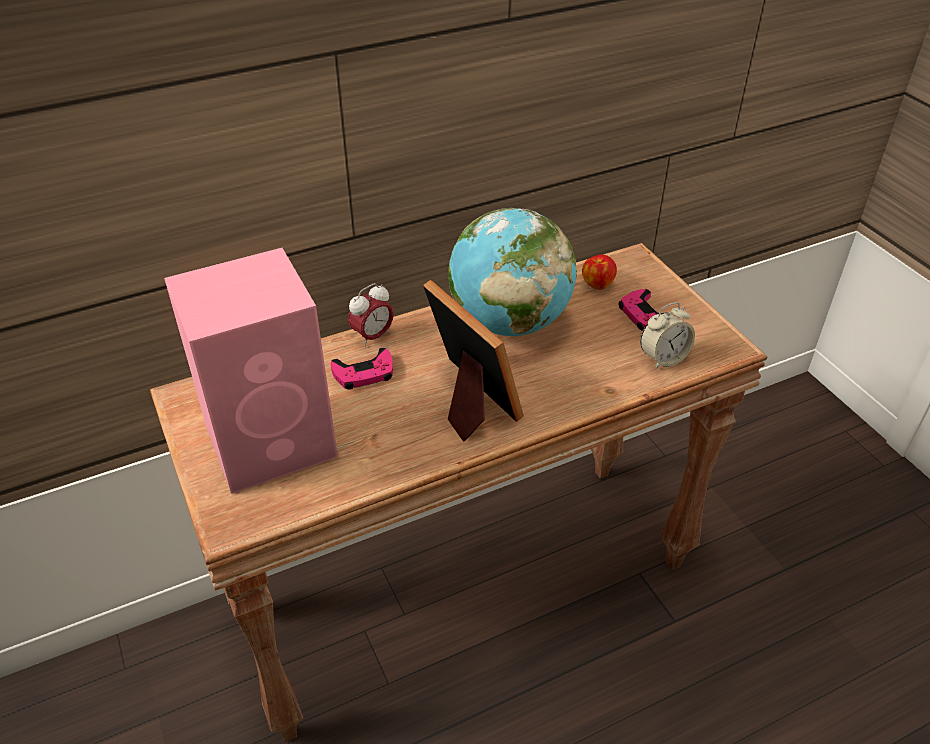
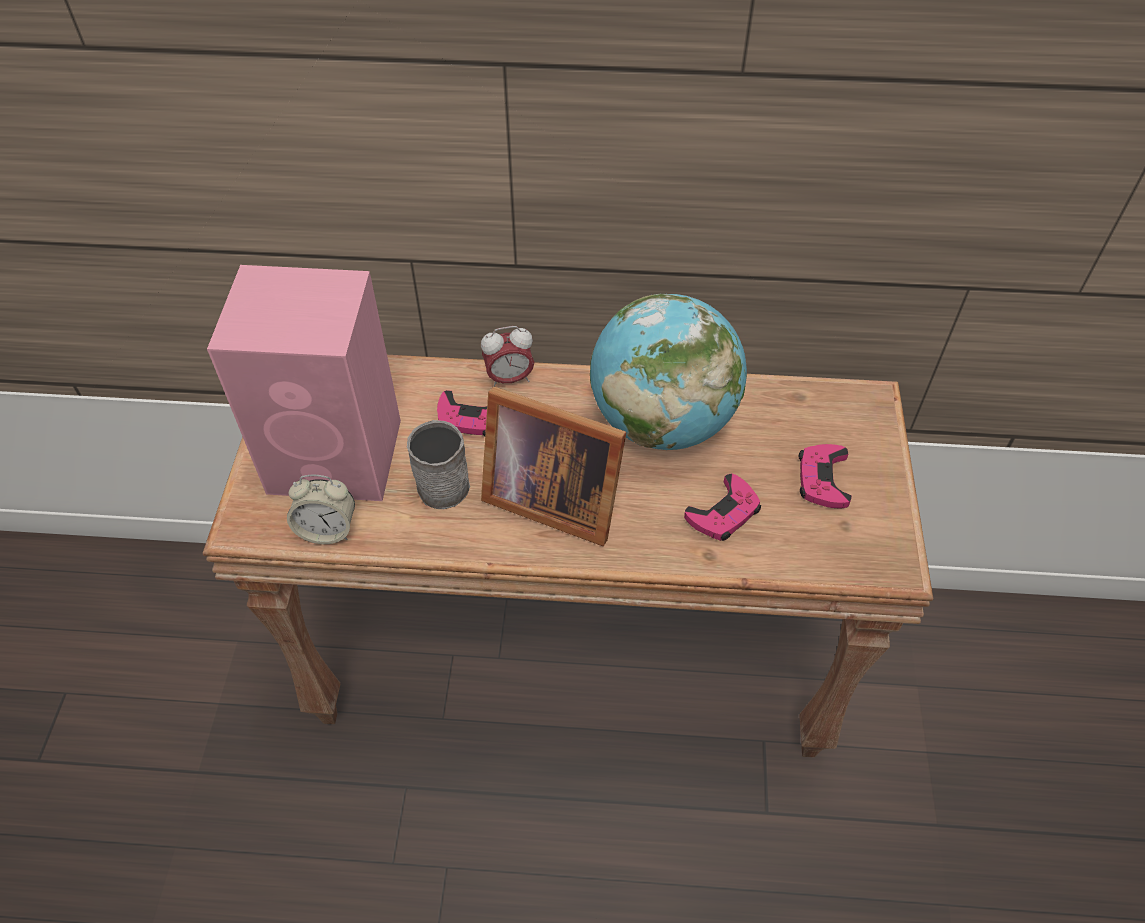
camera: 30 degrees right, 10 degrees up
(374, 424) = (440, 480): none -> grey mug
(468, 400) = (550, 497): picture frame -> picture frame turned 120 degrees clockwise
(597, 284) = (798, 415): apple -> none
(598, 360) = (724, 513): none -> pink game controller
(663, 358) = (801, 544): alarm clock -> alarm clock (327, 530)

